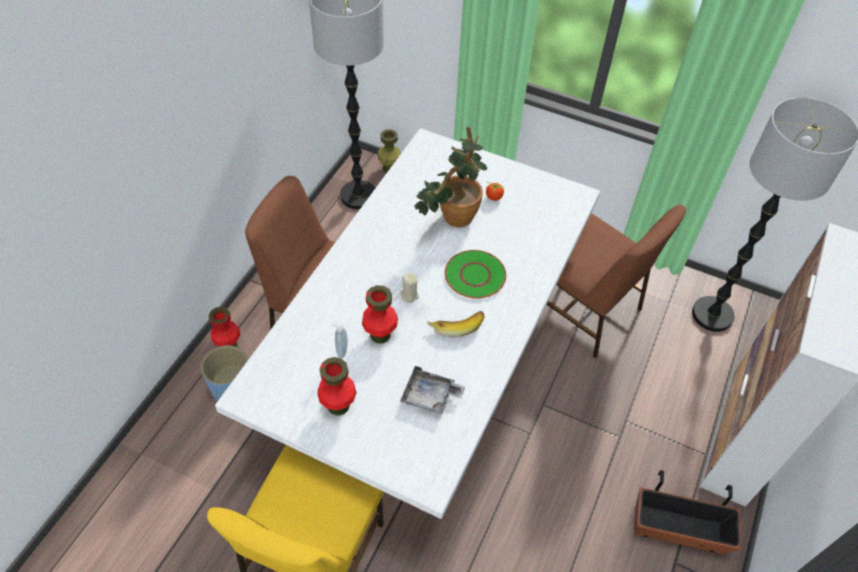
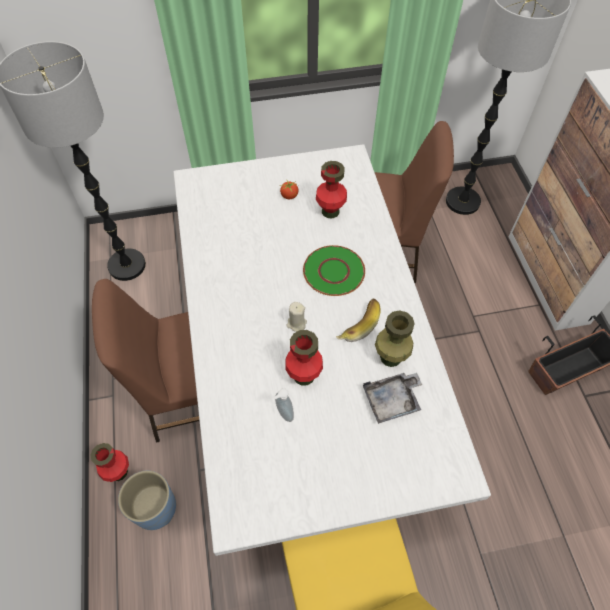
camera: 35 degrees left, 5 degrees up
(338, 406) = (326, 466): red vase -> red vase (330, 211)
(389, 168) = (134, 226): green vase -> green vase (390, 357)
(451, 219) = (272, 235): potted plant -> none

